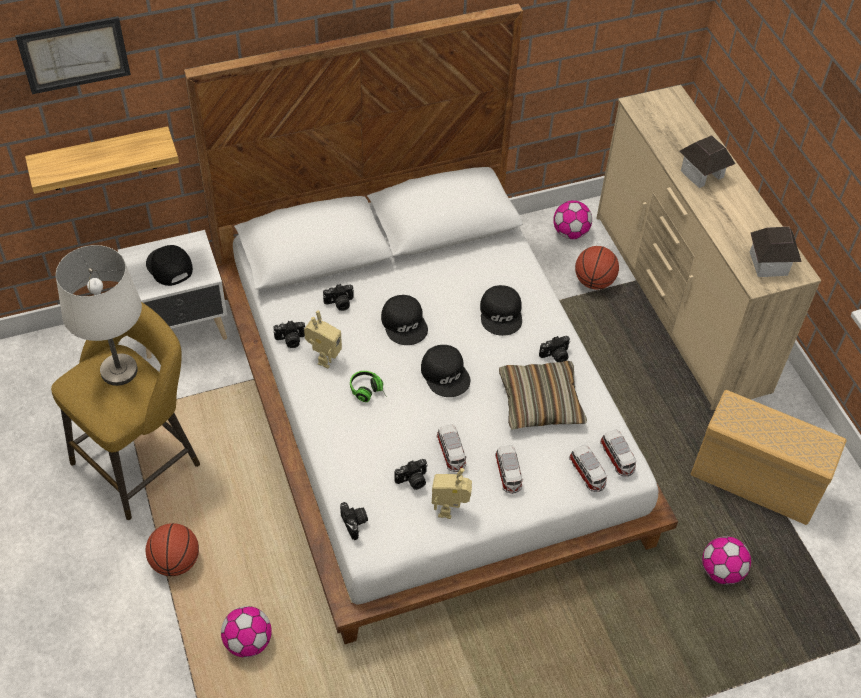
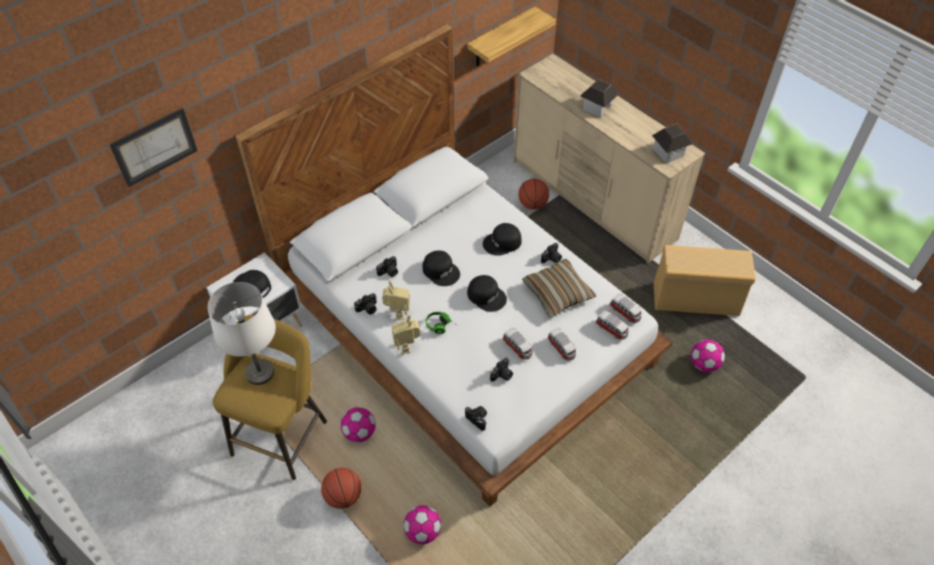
camera: 20 degrees left, 0 degrees up
(102, 159) = (185, 222): shelf -> shelf (501, 38)
(450, 509) = (536, 385): toy robot -> toy robot (407, 346)
(501, 314) = (502, 243): black cap -> black cap turned 90 degrees clockwise
(570, 233) = (501, 177): football -> football (359, 433)

